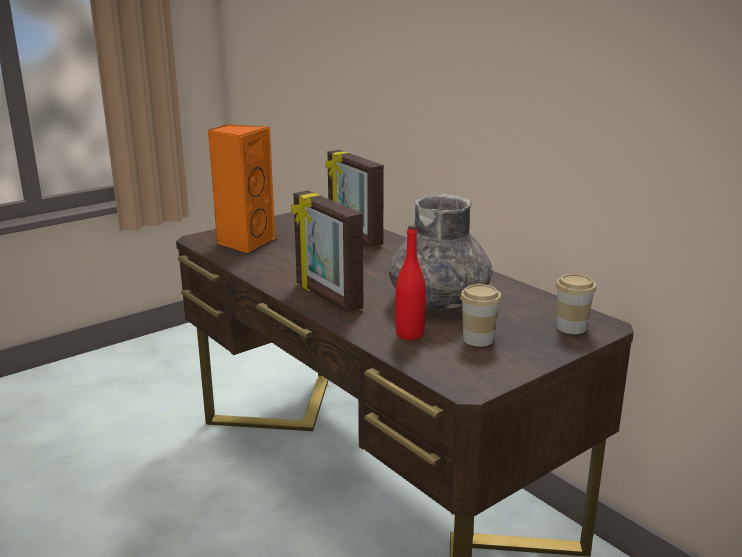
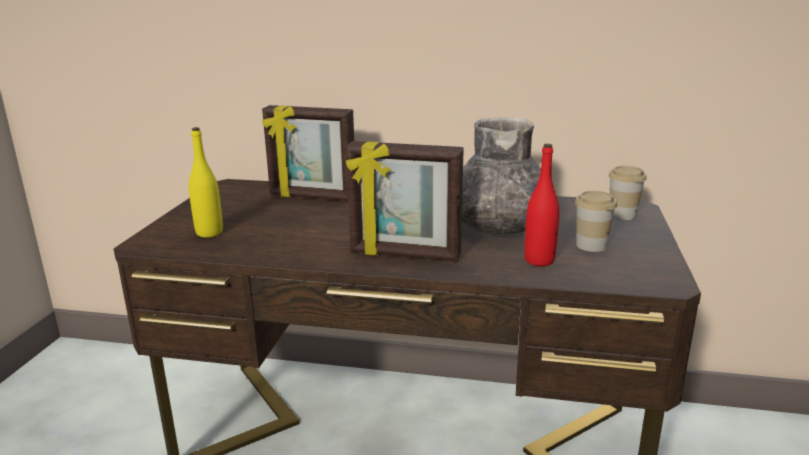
camera: 40 degrees left, 0 degrees up
(244, 242) = (209, 233): orange speaker -> yellow bottle

